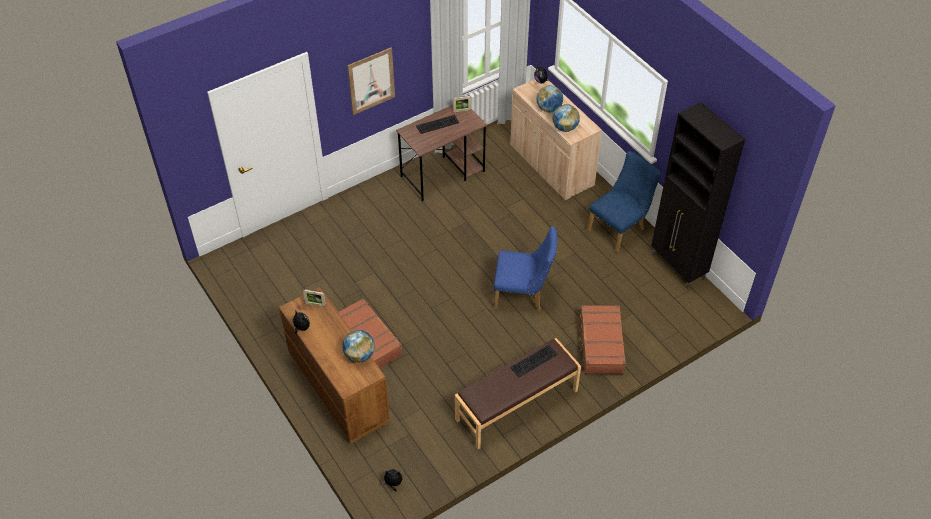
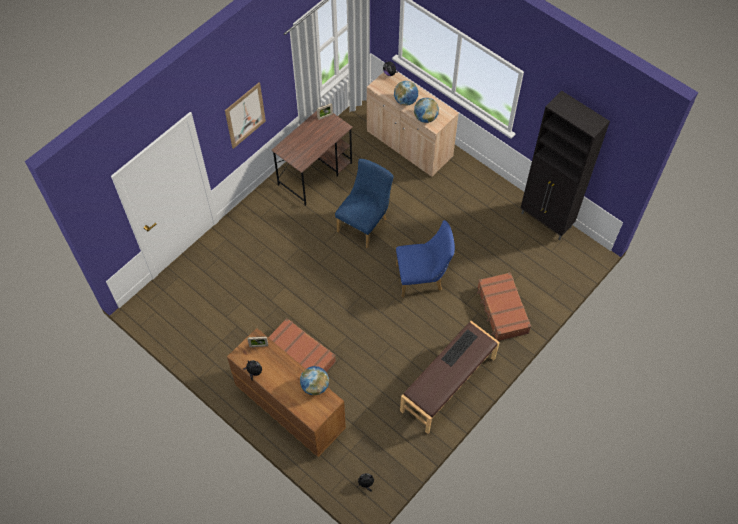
camera: 15 degrees left, 10 degrees up
(437, 123) = (307, 135): keyboard -> none
(619, 229) = (486, 194): blue chair -> blue chair (365, 223)

